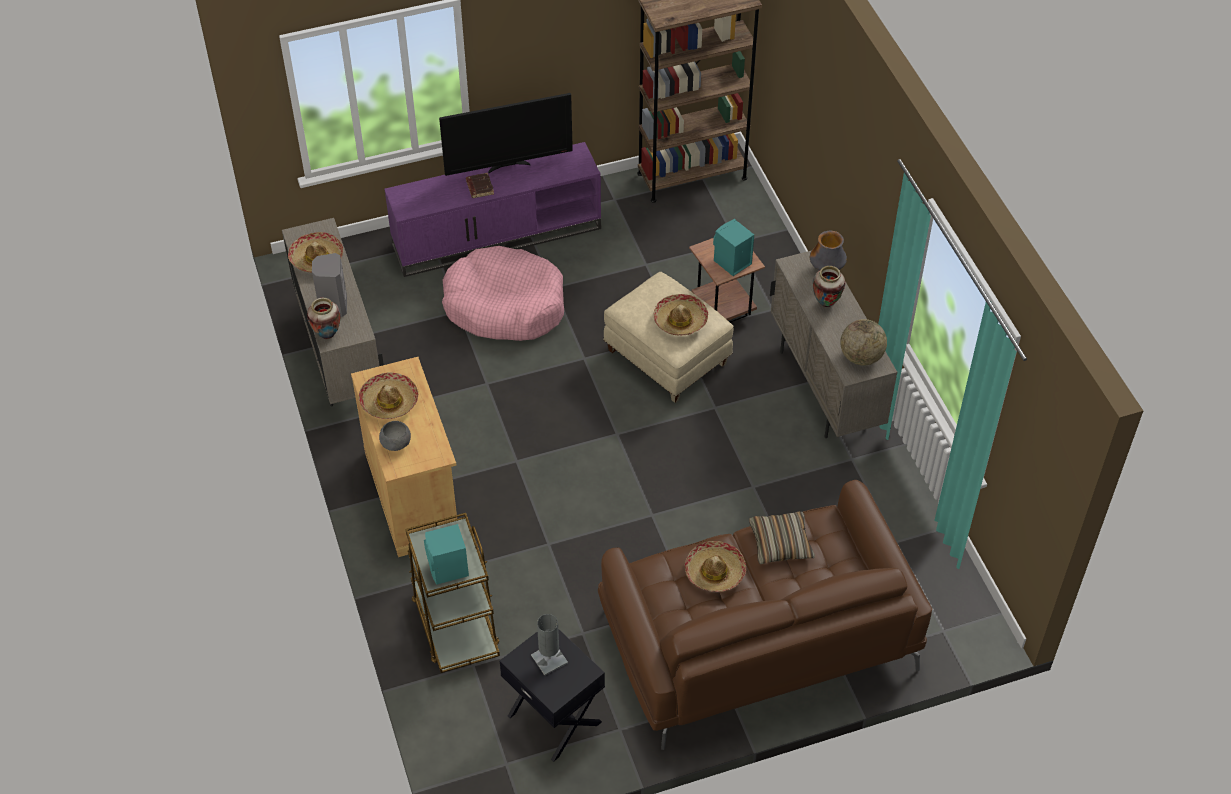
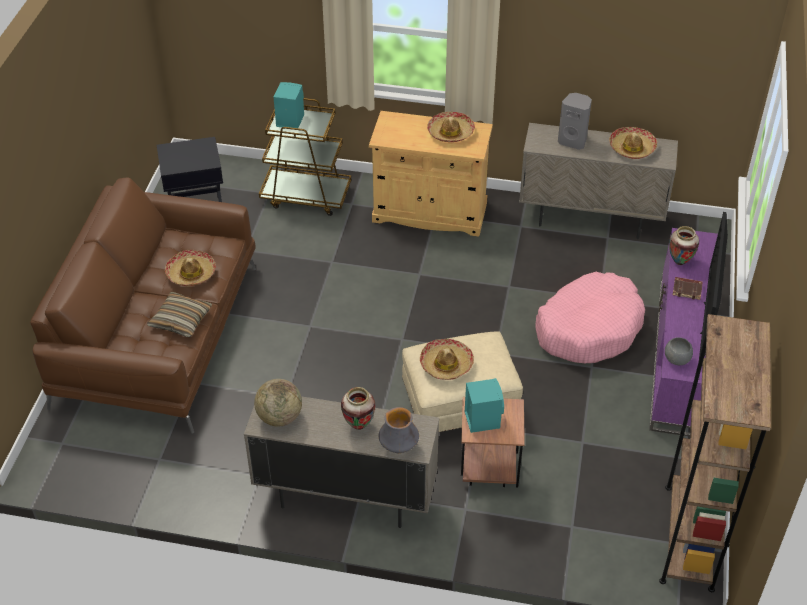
camera: 120 degrees right, 5 degrees down
(327, 335) = (544, 130): vase -> vase (679, 262)
(396, 444) = (408, 124): grey bowl -> grey bowl (676, 359)
(549, 659) = (194, 156): grey table lamp -> none

